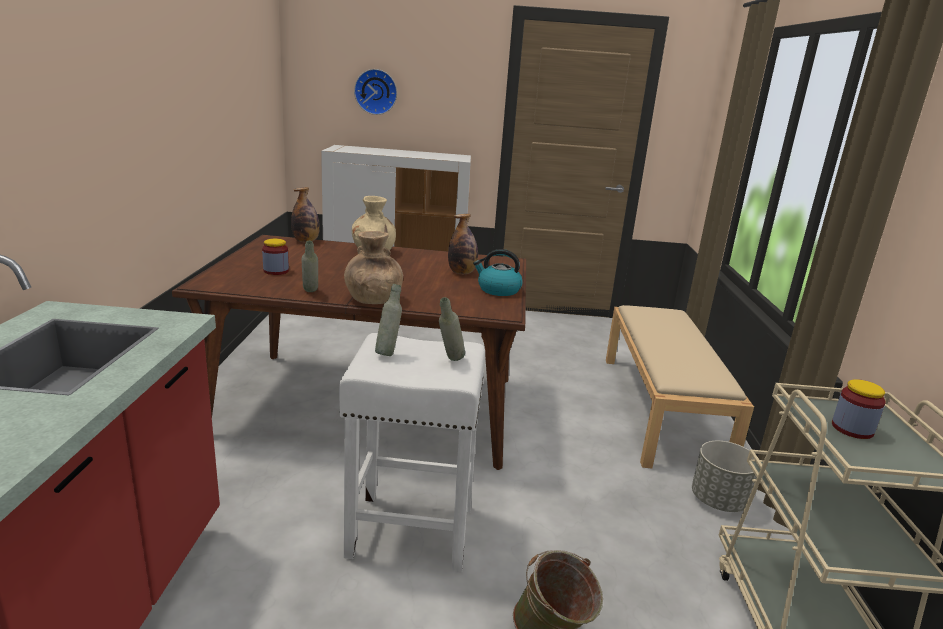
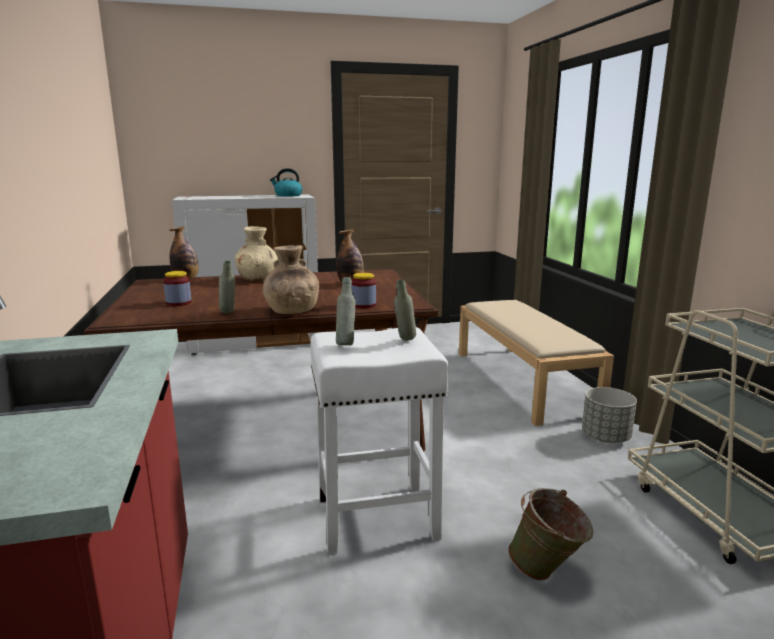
camera: 15 degrees left, 5 degrees down
(376, 92) = (213, 144): wall clock -> none
(498, 290) = (393, 291): kettle -> kettle (288, 195)
(852, 429) = (738, 334): jar -> jar (363, 305)

